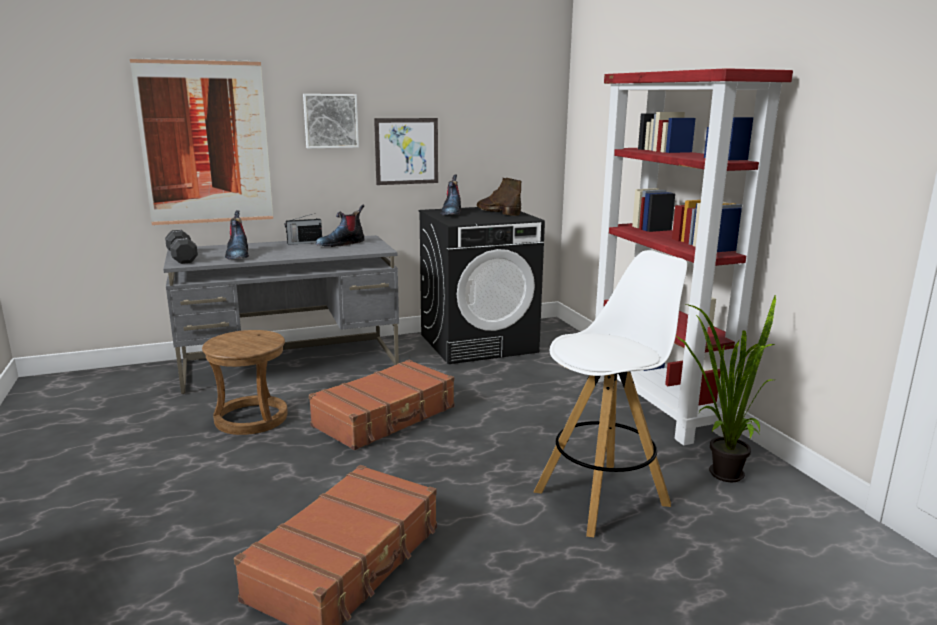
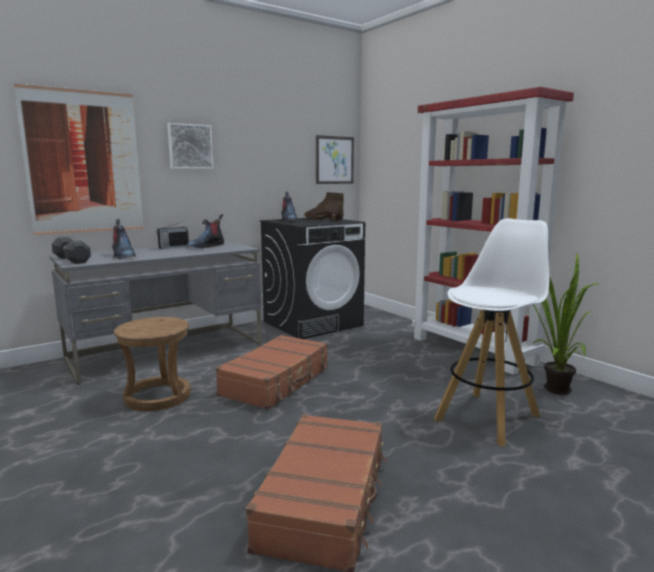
camera: 15 degrees left, 5 degrees down
(406, 151) = (249, 173): picture -> picture (334, 160)

